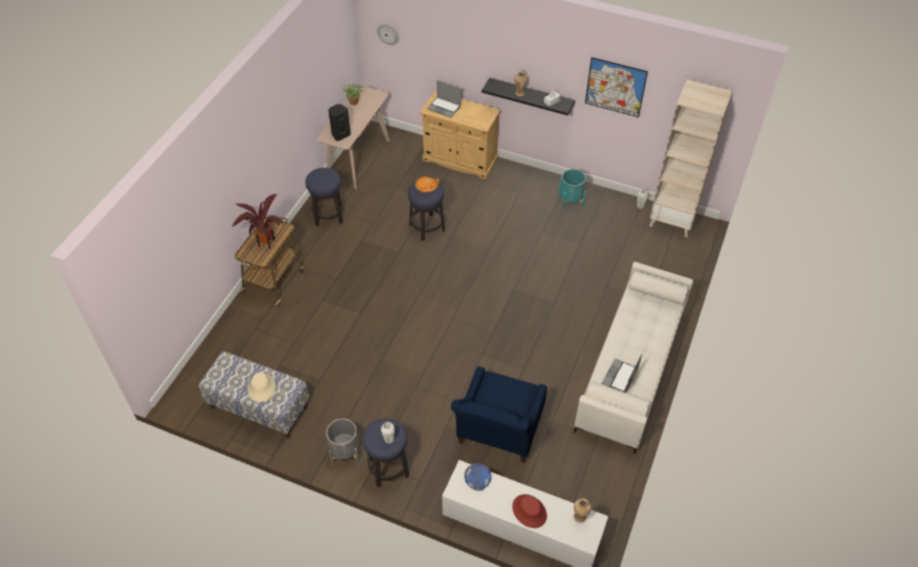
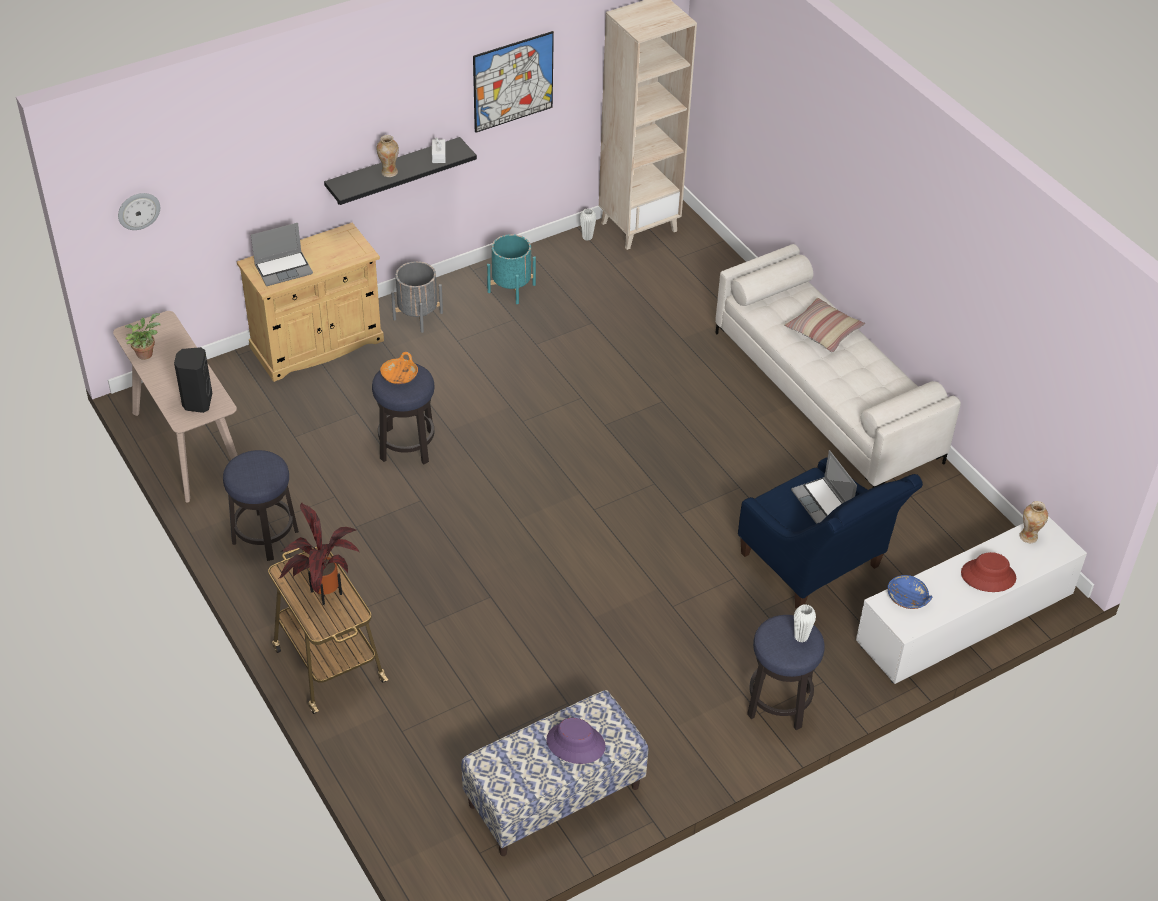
camera: 55 degrees left, 5 degrees down
(261, 388) = (575, 743): beige hat -> purple hat
(345, 452) = (715, 736): grey planter -> grey planter (418, 316)
(620, 377) = (867, 391): laptop -> laptop (822, 503)
(648, 333) = (823, 331): none -> pillow

